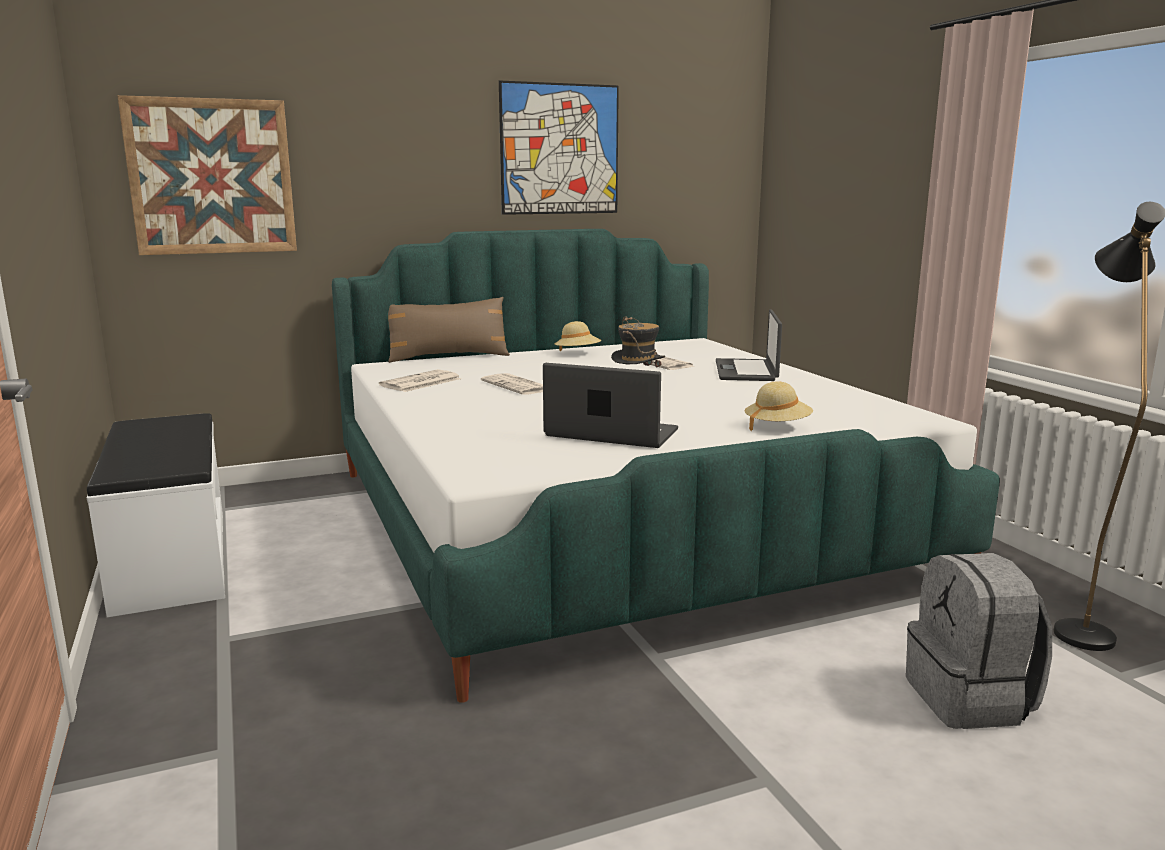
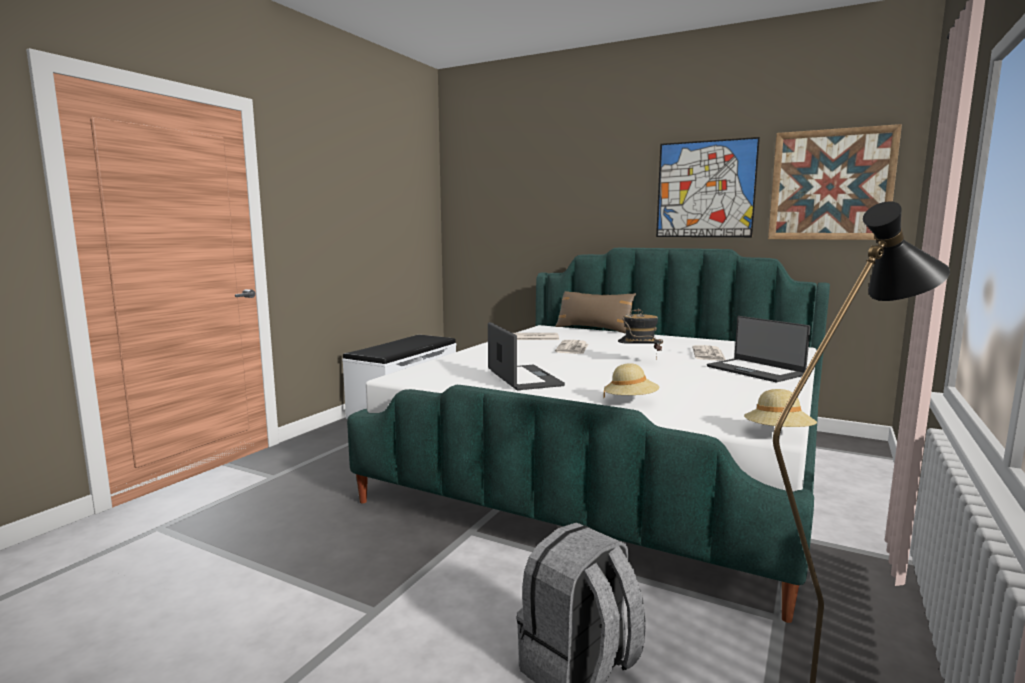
camera: 50 degrees right, 5 degrees down
(212, 177) = (493, 213): picture -> picture (830, 185)
(578, 354) = (674, 340): beige hat -> beige hat (778, 434)
(747, 371) = (755, 371): laptop -> laptop turned 90 degrees counterclockwise

